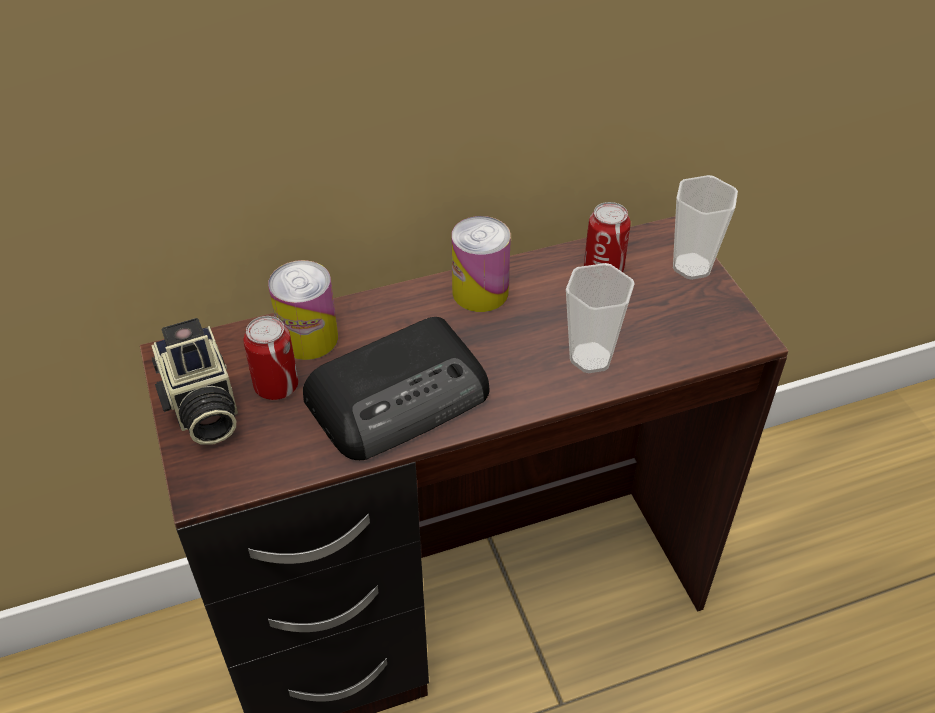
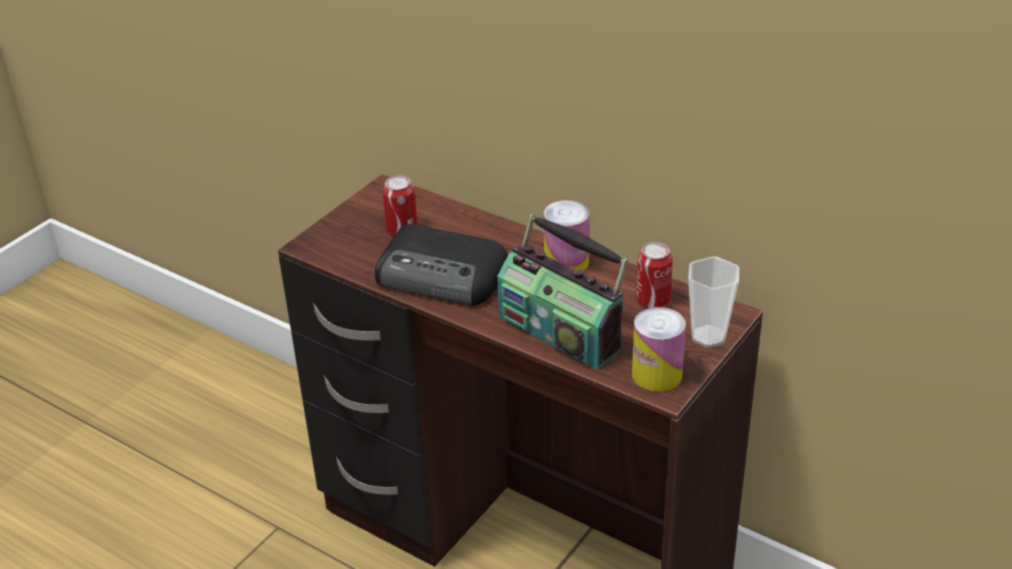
camera: 55 degrees right, 10 degrees down
(200, 407) = (359, 215): camera -> none
(308, 338) = (450, 222): can -> can (656, 374)
(591, 358) = (561, 331): cup -> radio

